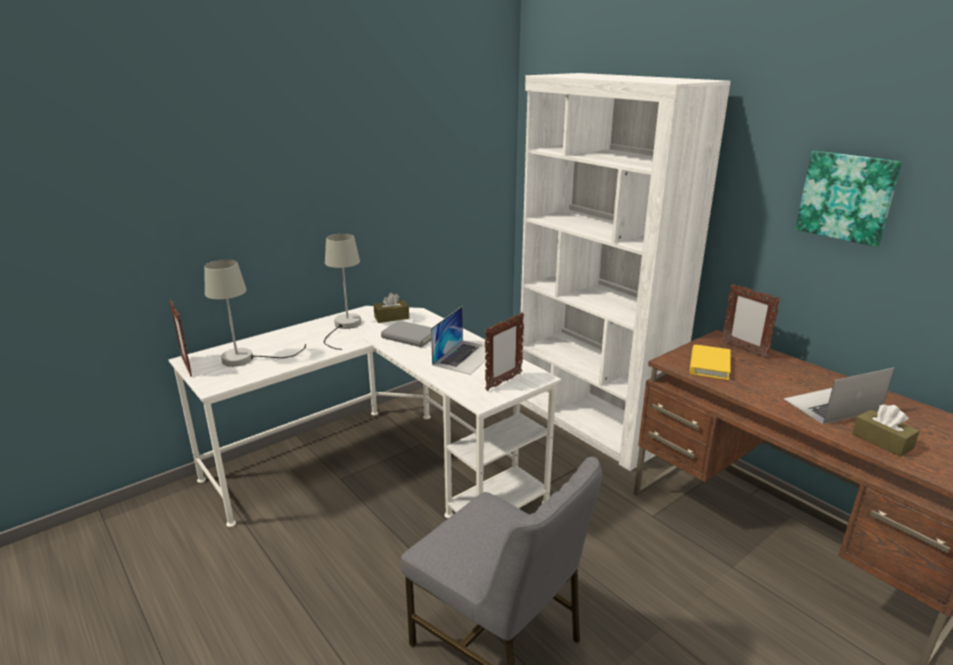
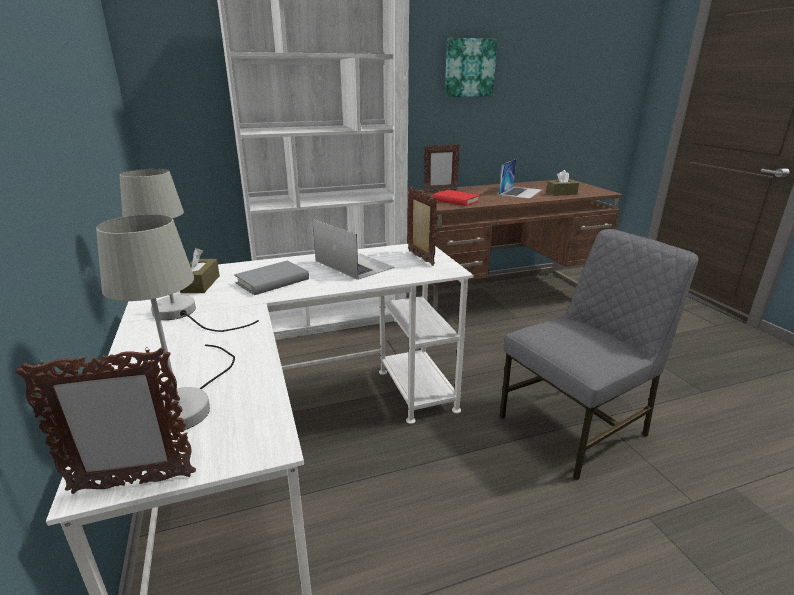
camera: 70 degrees left, 0 degrees up
(709, 365) = (455, 200): yellow book -> red book
(831, 405) = (520, 192): laptop -> laptop turned 150 degrees counterclockwise

